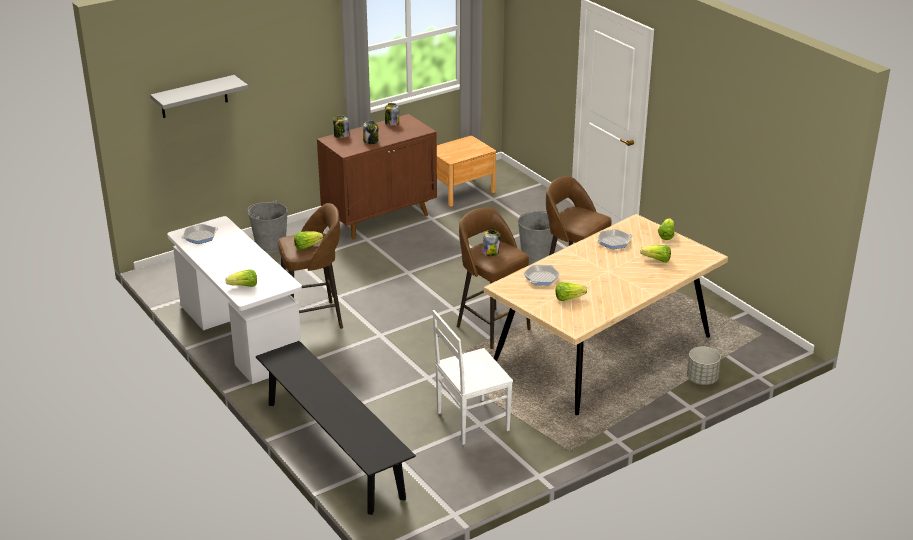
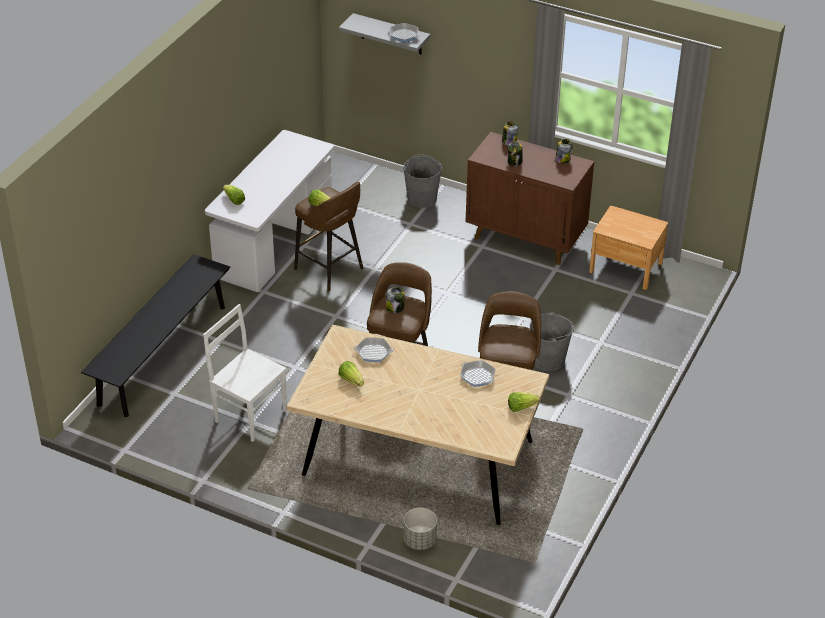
camera: 60 degrees right, 10 degrees up
(200, 237) = (290, 147): frying pan -> frying pan (404, 35)
(657, 260) = (466, 414): lettuce -> none

